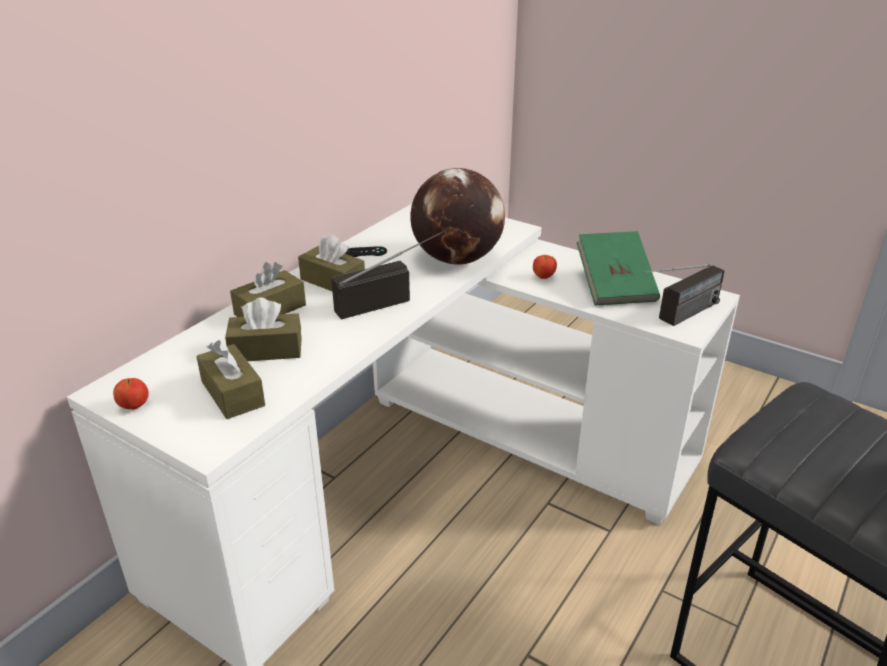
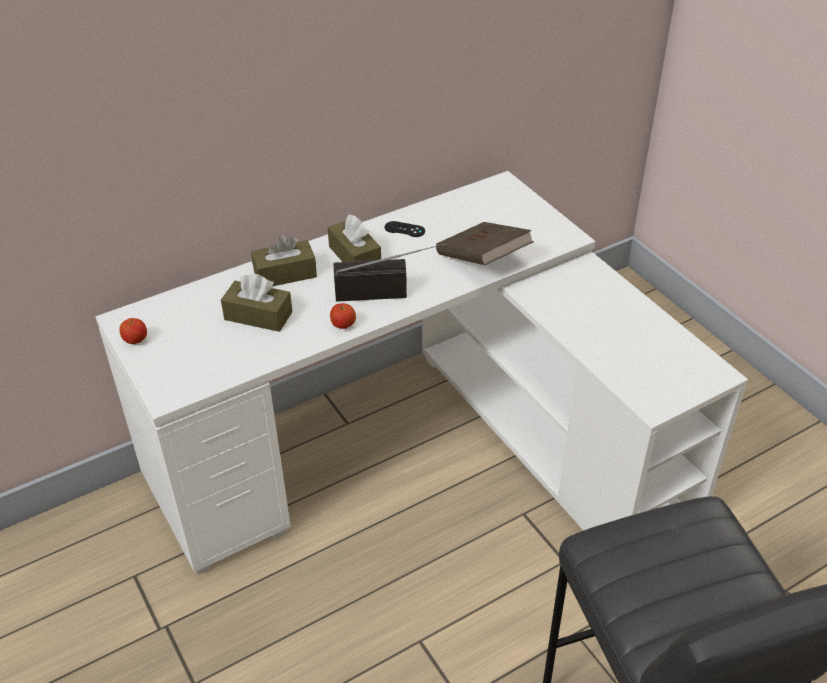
camera: 25 degrees right, 10 degrees up
(232, 393) = (210, 351): brown tissue box -> none
(457, 259) = (482, 260): globe -> brown book
(544, 277) = (561, 301): apple -> apple (343, 326)
(615, 287) = (623, 332): green book -> none
(678, 318) = (657, 387): radio -> none

